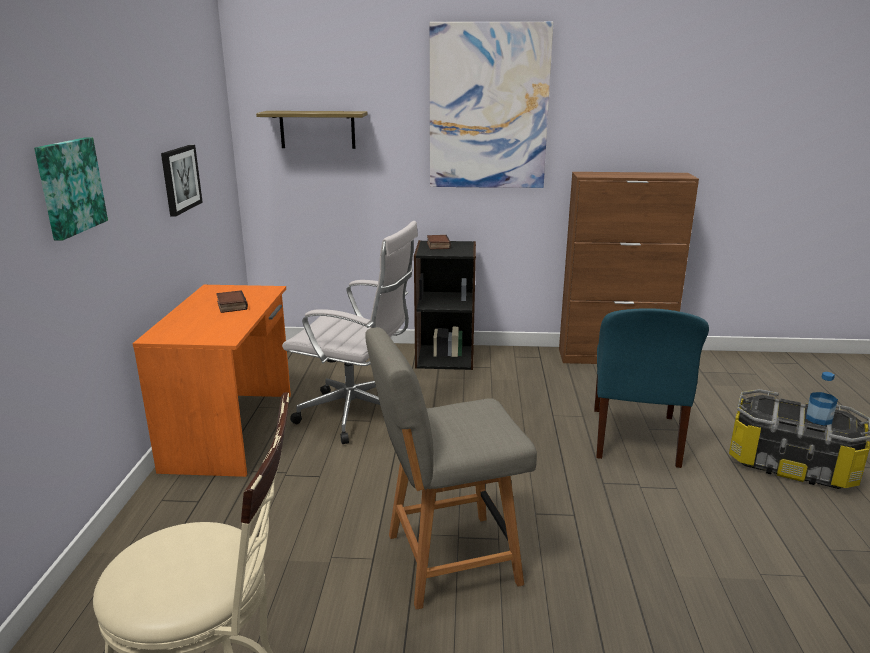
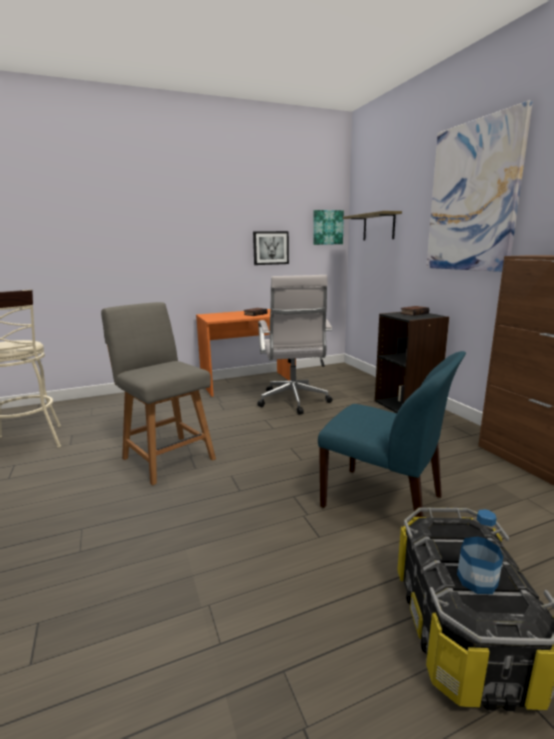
camera: 65 degrees right, 5 degrees down
(69, 187) = (167, 234): picture -> picture (327, 227)
(635, 438) = (384, 502): blue chair -> blue chair turned 135 degrees counterclockwise

